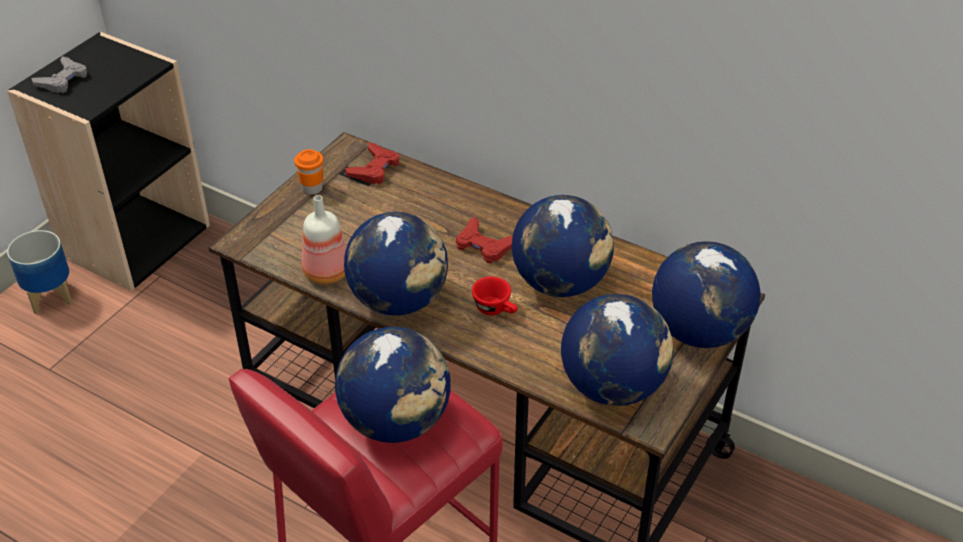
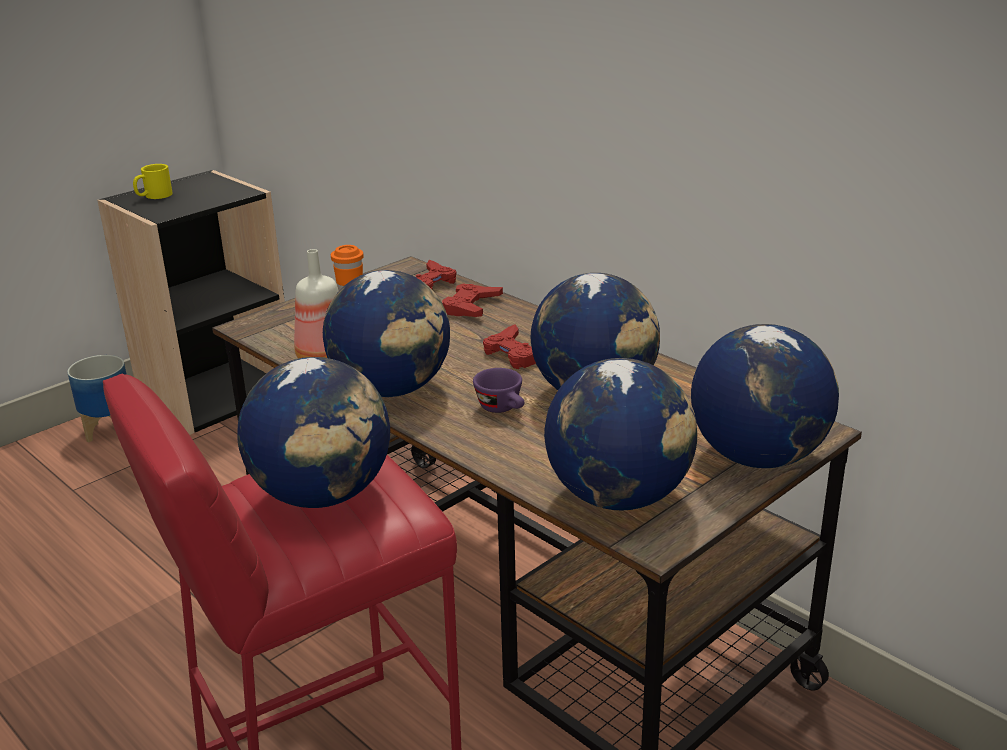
camera: 15 degrees right, 15 degrees down
(63, 80) = (153, 196): grey game controller -> yellow mug
(424, 193) = (471, 306): none -> red game controller
(496, 309) = (503, 409): red cup -> purple cup

